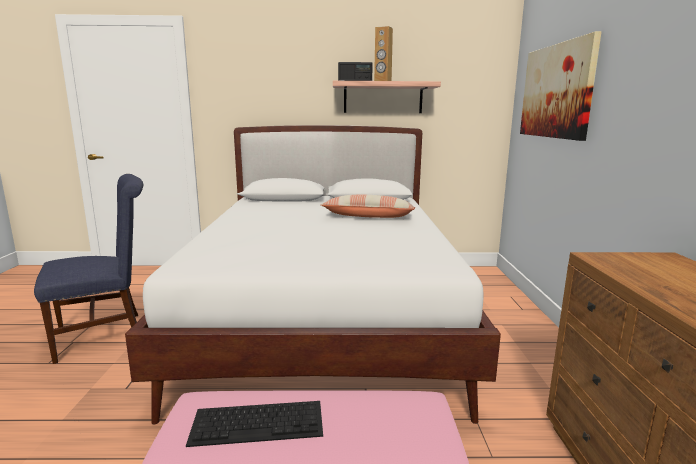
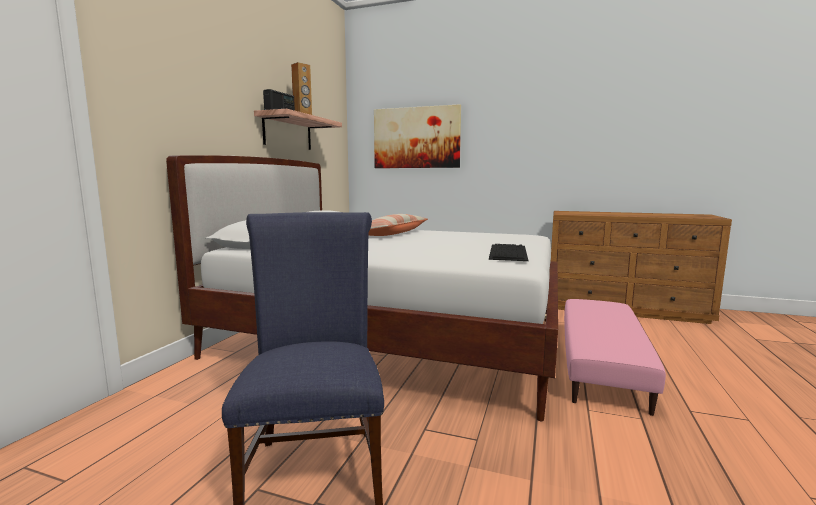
camera: 70 degrees left, 5 degrees down
(259, 422) = (611, 333): keyboard -> keyboard (507, 252)

